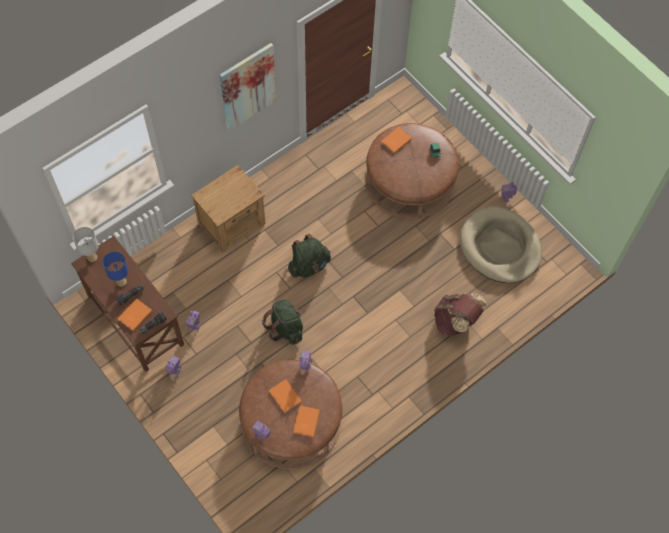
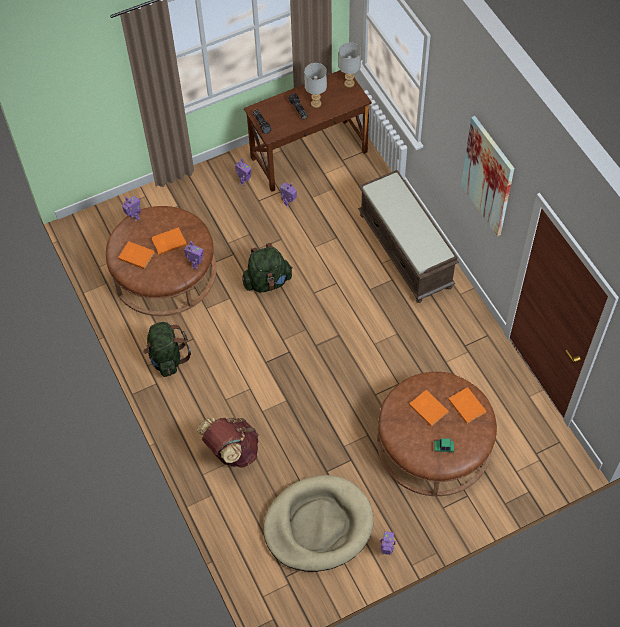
camera: 105 degrees right, 5 degrees down
(122, 282) = (316, 104): blue table lamp -> grey table lamp
(134, 315) = (276, 110): orange book -> orange book (428, 407)
(232, 223) = (406, 251): brown nightstand -> brown bench
(309, 266) = (337, 315): green backpack -> green backpack (167, 358)

